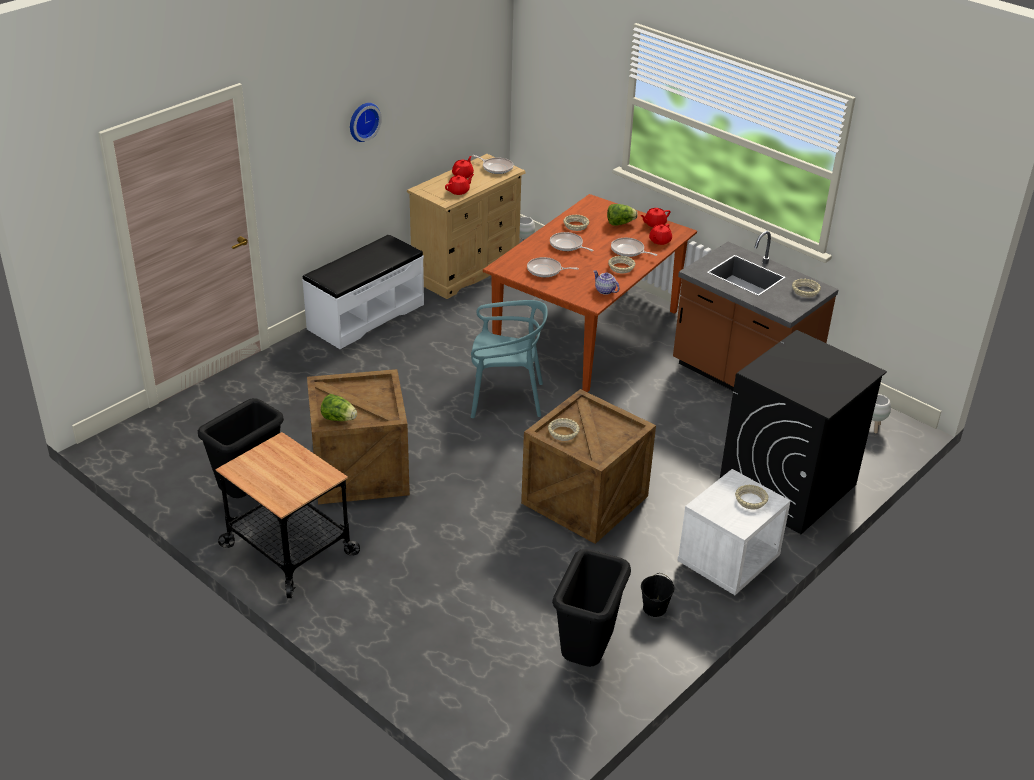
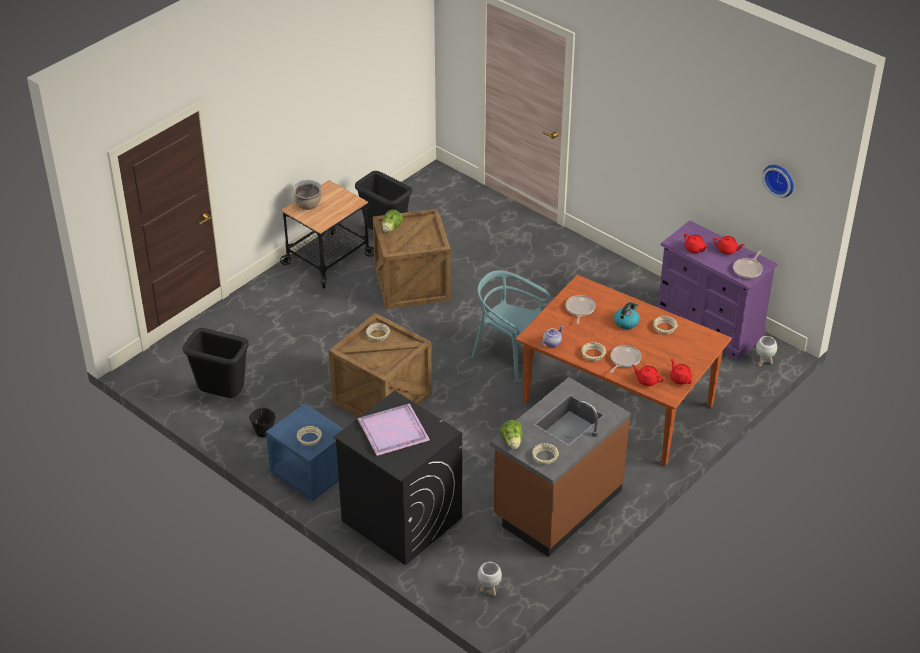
camera: 90 degrees right, 5 degrees up
(277, 488) = (308, 205): none -> brown cooking pot
(362, 121) = (665, 136): wall clock -> wall clock (779, 179)
(365, 316) = (617, 271): white bench -> none
(467, 269) = (709, 326): beige dresser -> purple dresser
(505, 398) = (509, 354): turquoise chair -> turquoise chair turned 120 degrees clockwise
(567, 245) = (626, 322): frying pan -> kettle
(620, 223) = (675, 356): lettuce -> lettuce (512, 442)
(728, 562) = (310, 474): white nightstand -> blue nightstand
(806, 374) = (394, 430): none -> purple tray

